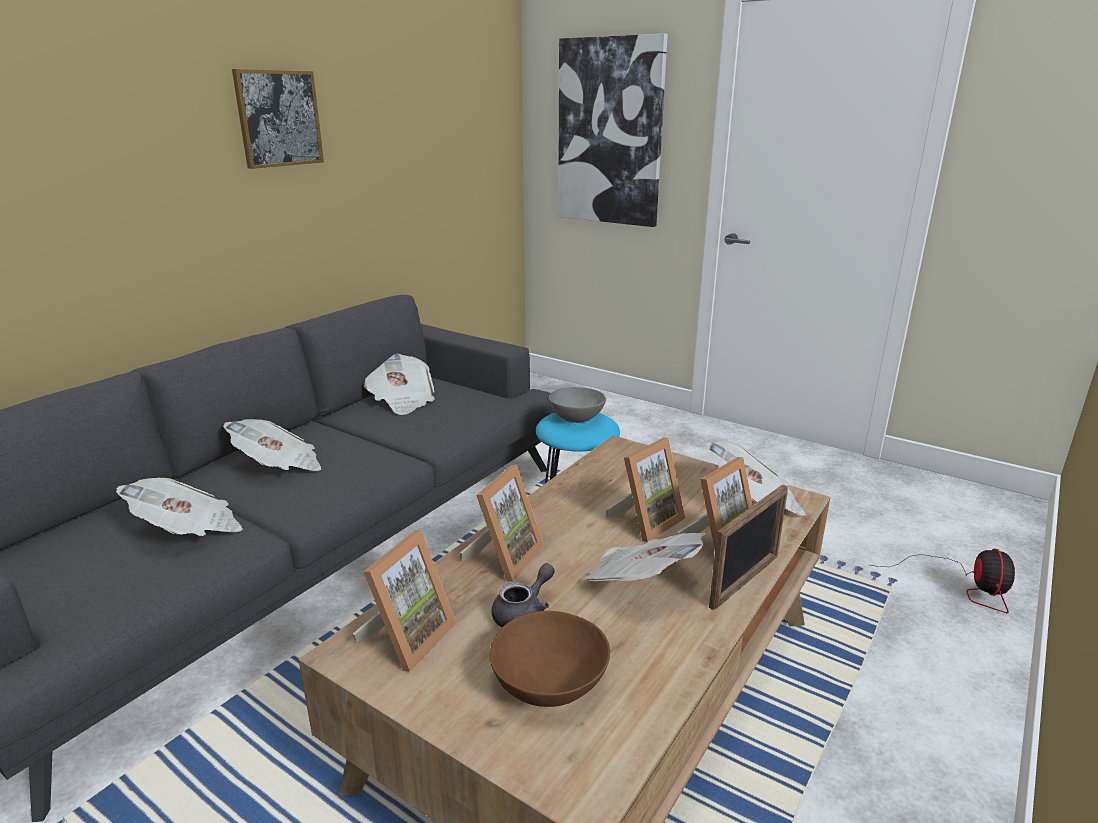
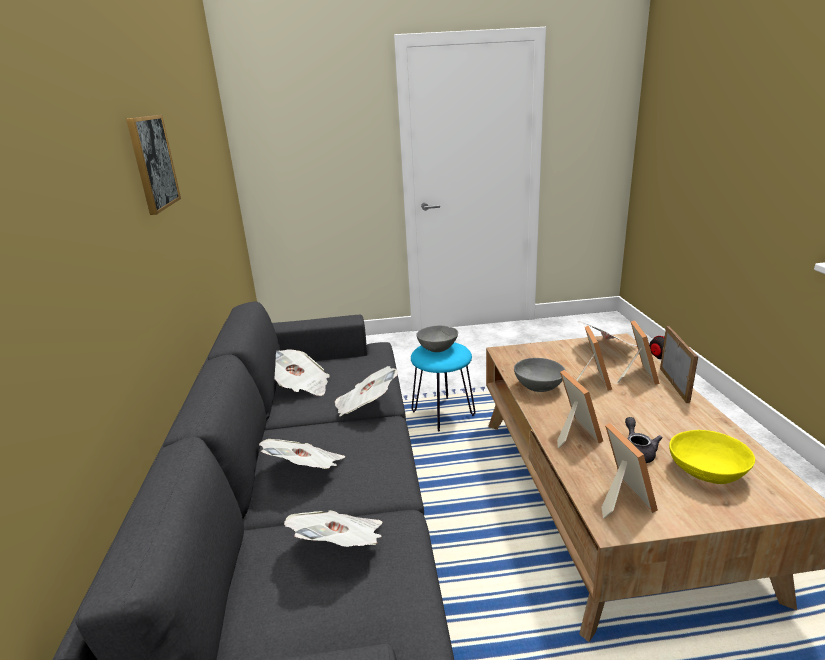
camera: 40 degrees left, 0 degrees up
(551, 683) = (707, 471): brown bowl -> yellow bowl
(575, 497) = (538, 387): none -> grey bowl
(610, 133) = (316, 145): picture -> none
(640, 582) = (645, 408): newspaper -> newspaper (365, 406)

